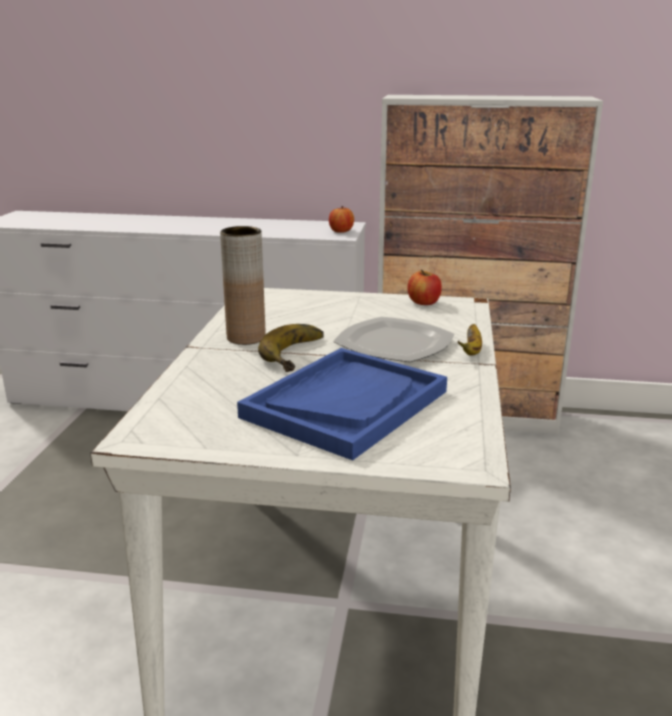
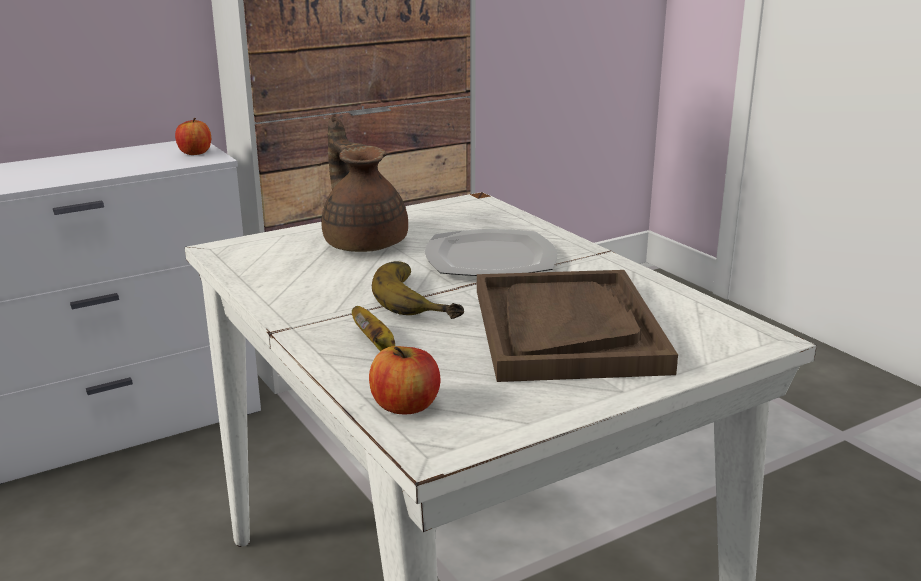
camera: 40 degrees left, 0 degrees up
(246, 338) = (323, 300): brown vase -> none
(338, 310) = (364, 242): none -> brown teapot
(346, 404) = (566, 329): blue tray -> brown tray
(424, 302) = (434, 211): apple -> apple (405, 406)
(471, 351) = (569, 244): banana -> banana (376, 345)

